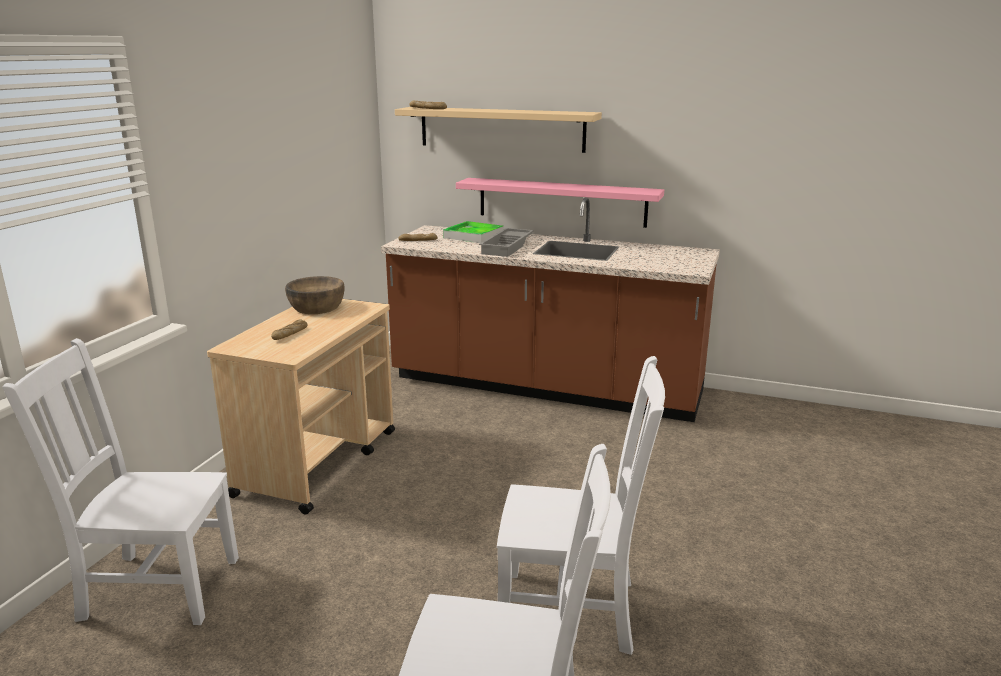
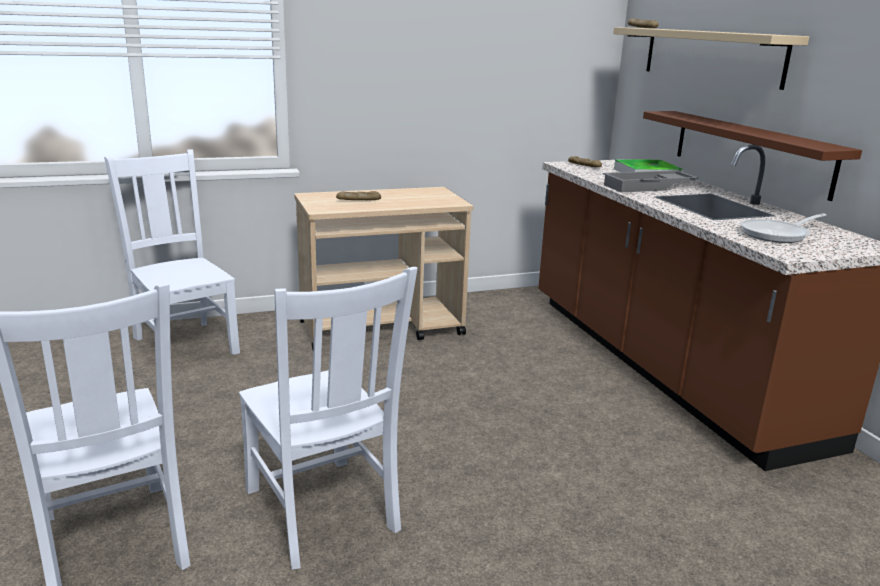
camera: 50 degrees right, 0 degrees up
(316, 307) = (421, 192): brown bowl -> none
(561, 202) = (749, 151): pink shelf -> brown shelf
(656, 259) = (778, 234): none -> frying pan

